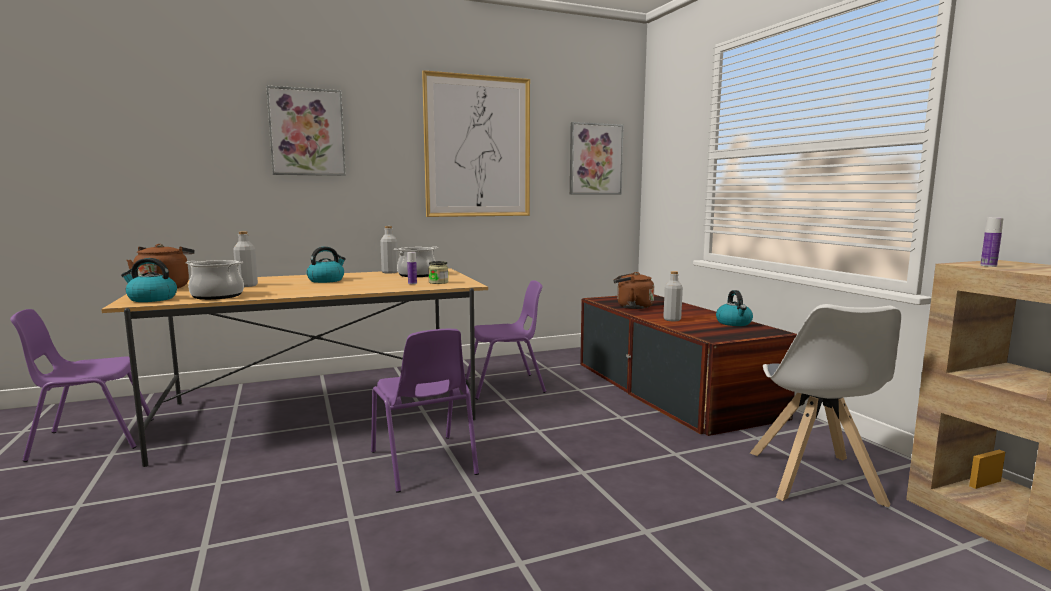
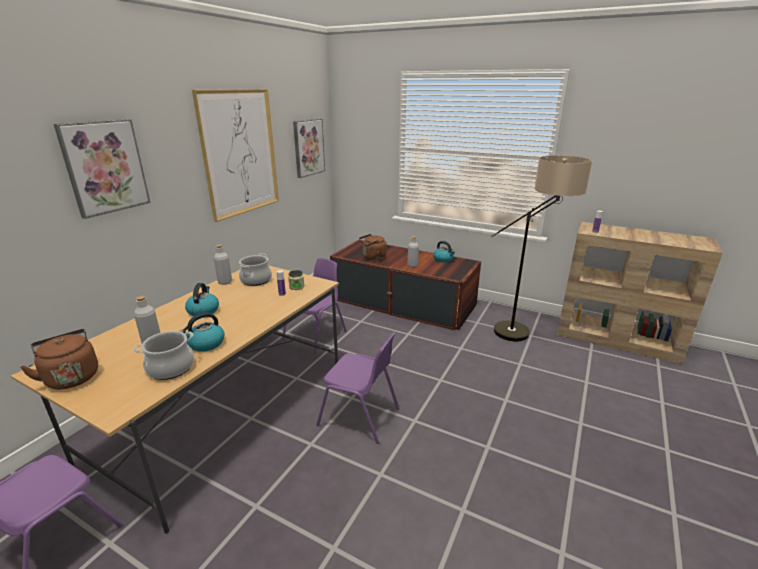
camera: 40 degrees left, 15 degrees up
(151, 299) = (117, 398): kettle -> kettle (206, 344)
(814, 479) = (522, 338): chair -> floor lamp

